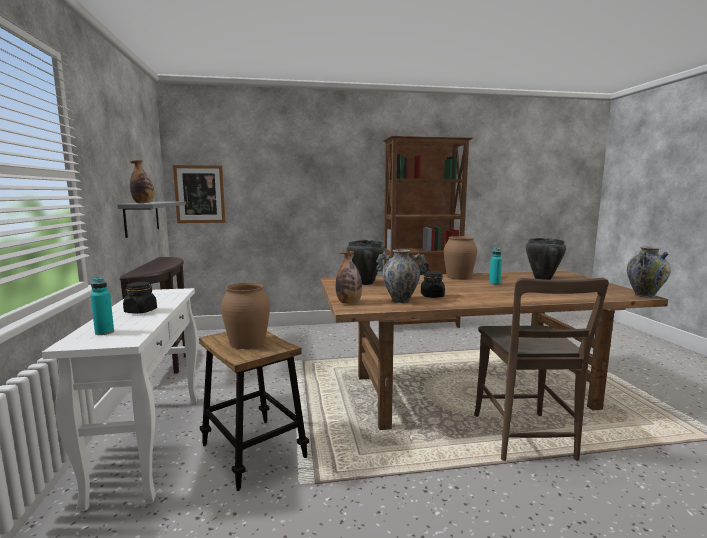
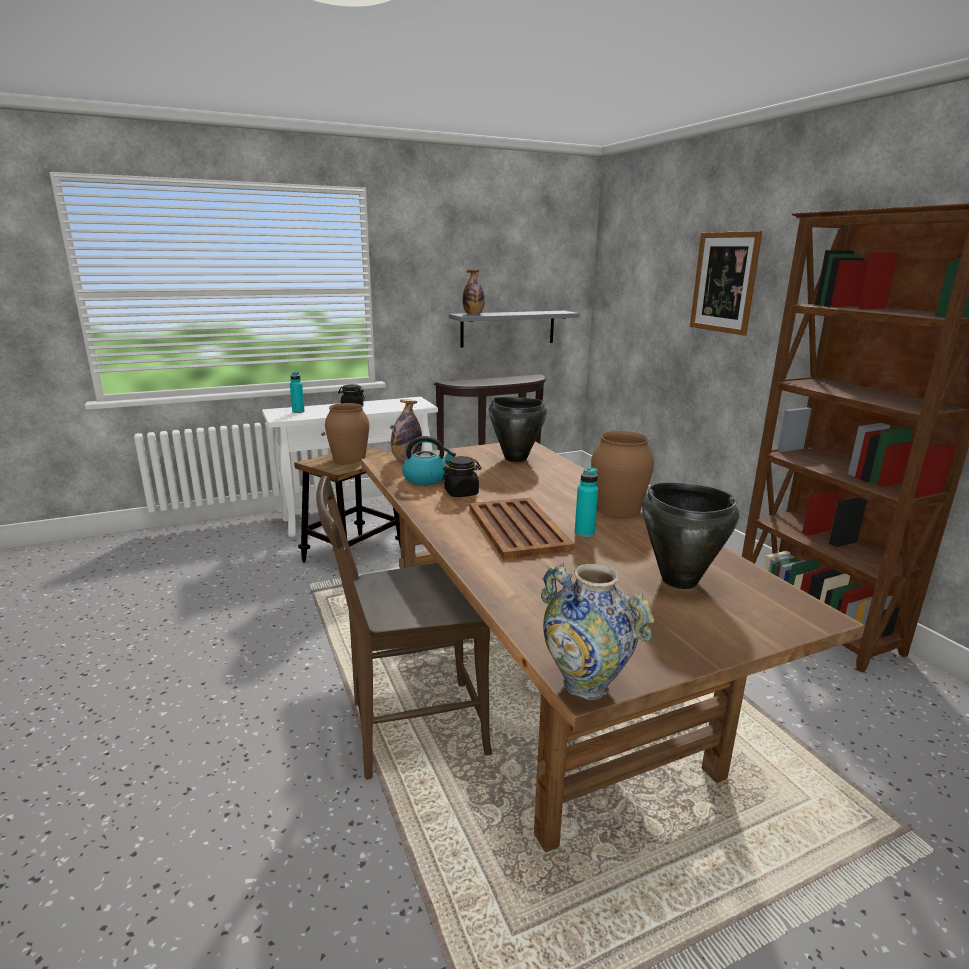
camera: 75 degrees right, 10 degrees up
(200, 194) = (615, 304): picture -> picture (724, 282)
(400, 300) = (427, 479): vase -> kettle
(490, 291) = (518, 527): none -> brown tray

